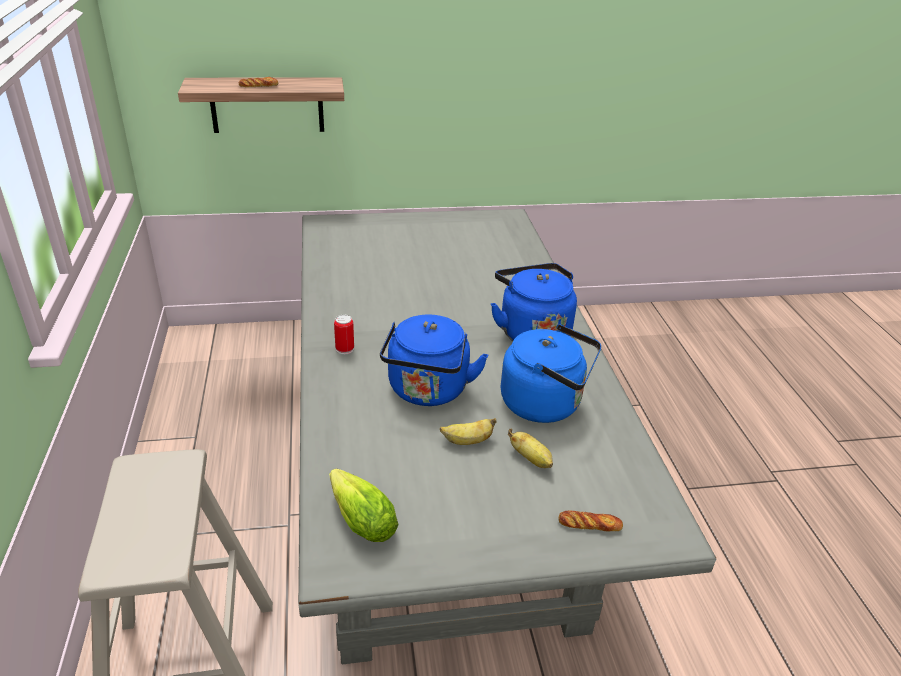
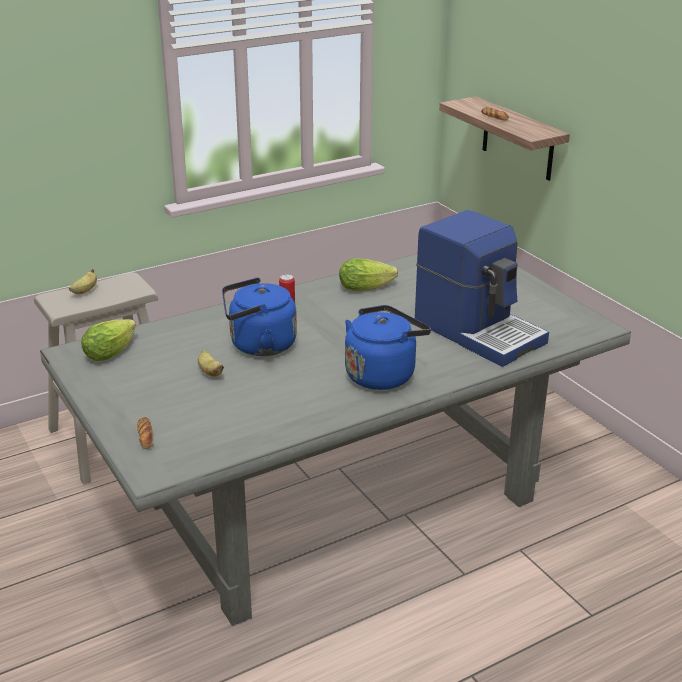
camera: 70 degrees right, 5 degrees down
(351, 292) = (368, 287): none -> lettuce
(482, 264) = (479, 331): none -> coffee machine
(531, 459) = (204, 401): banana -> banana (85, 291)
(545, 404) = (279, 397): blue kettle -> none

